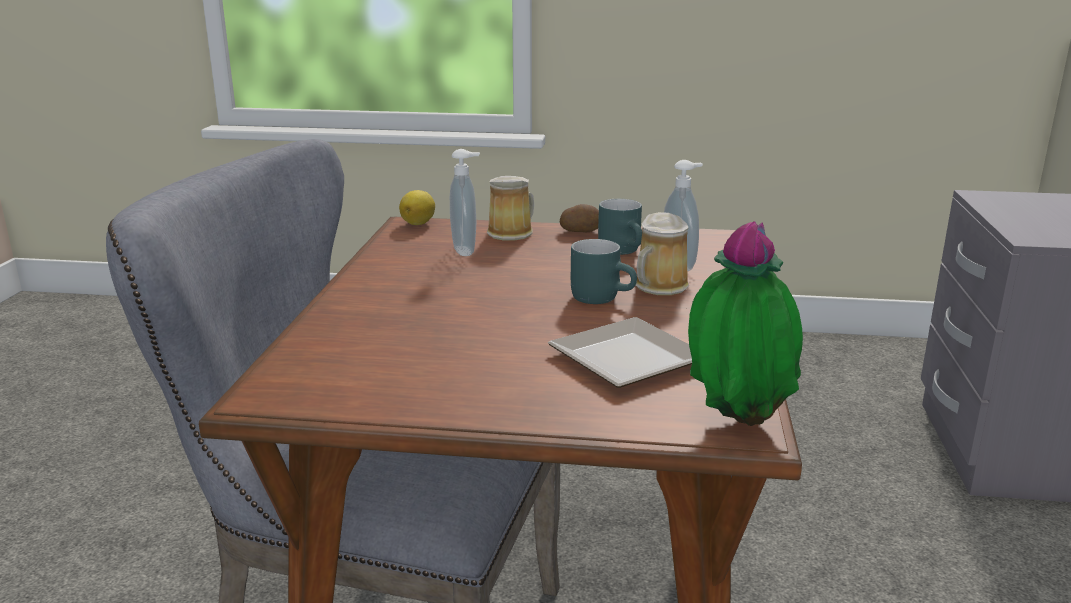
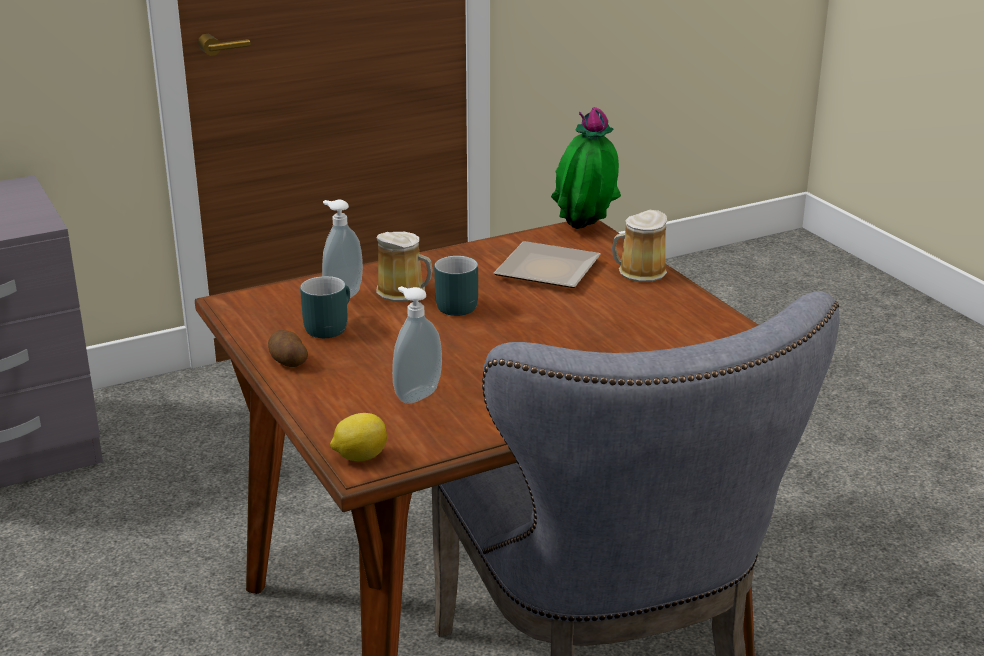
camera: 125 degrees left, 5 degrees up
(512, 233) = (333, 392): mug -> mug (638, 272)

